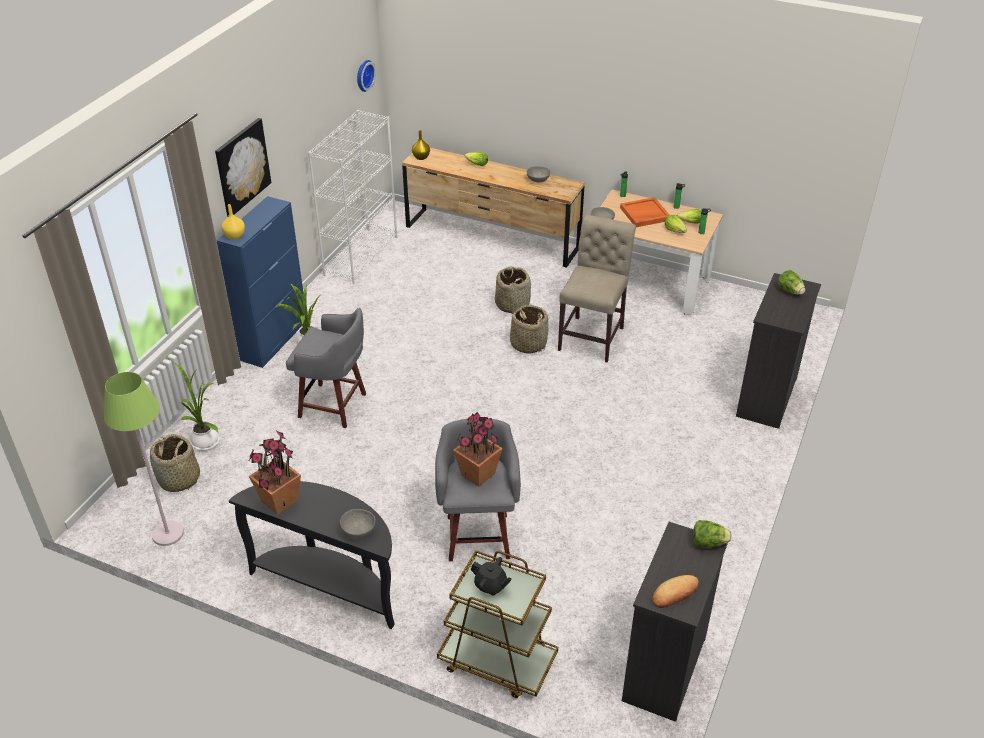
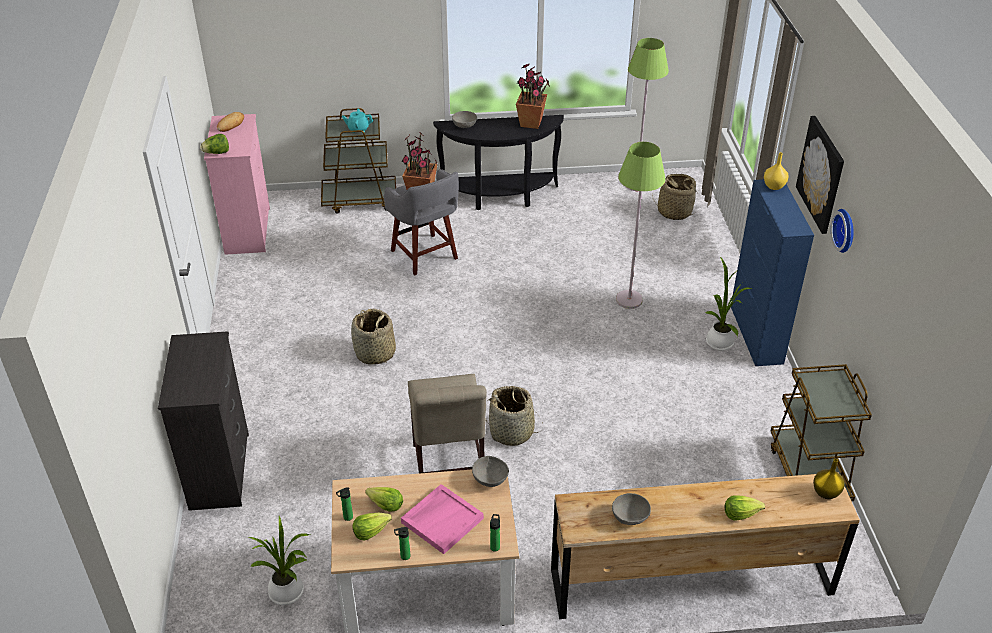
camera: 150 degrees right, 0 degrees up
(204, 440) = (693, 239): potted plant -> potted plant (289, 593)
(335, 406) = (629, 300): grey stool -> green floor lamp
(361, 255) = (808, 472): white bookcase -> brown cart
(363, 75) = (934, 375): wall clock -> wall clock (846, 230)
(490, 585) = (358, 129): black teapot -> turquoise teapot
(512, 304) = (569, 477): basket -> basket (375, 353)
(644, 214) = (442, 520): orange tray -> pink tray
(663, 669) = (248, 230): black dresser -> pink dresser
(790, 291) = (194, 383): lettuce -> none

